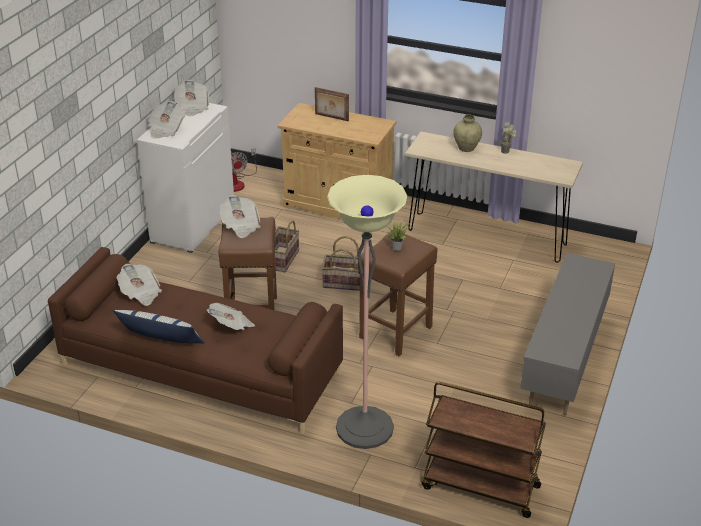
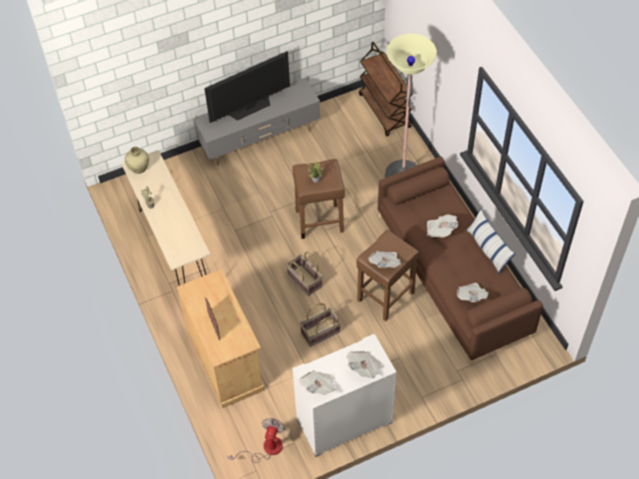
camera: 135 degrees left, 20 degrees up
(466, 148) = (168, 227): beige vase -> beige vase (139, 169)
(581, 304) = (250, 107): none -> television

